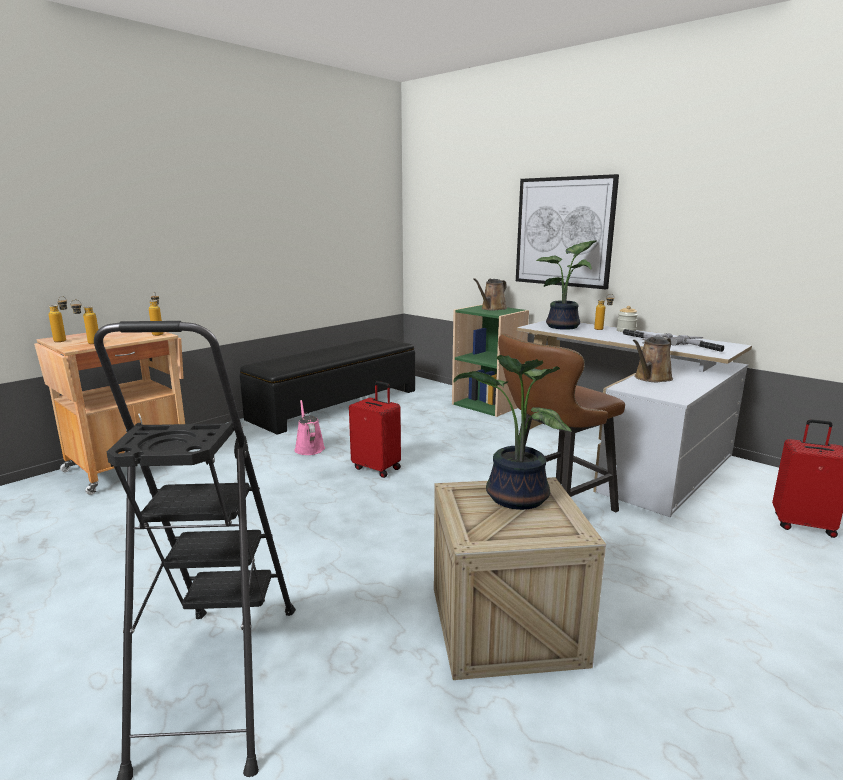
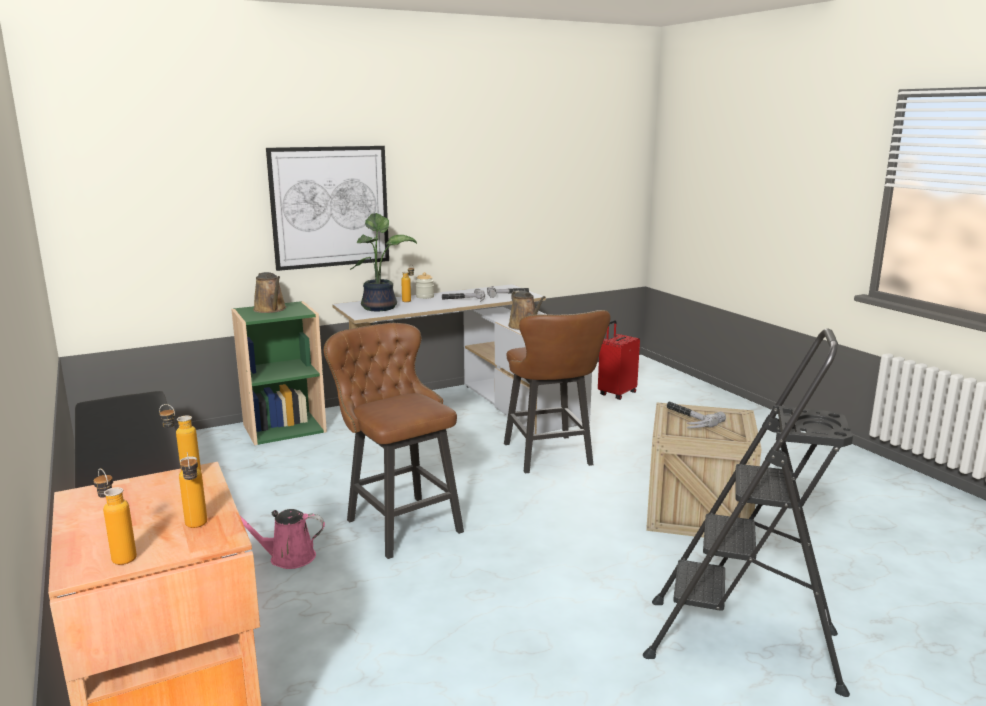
camera: 70 degrees left, 0 degrees up
(377, 468) = (397, 520): red suitcase -> brown stool
(513, 498) = (687, 419): potted plant -> hammer

